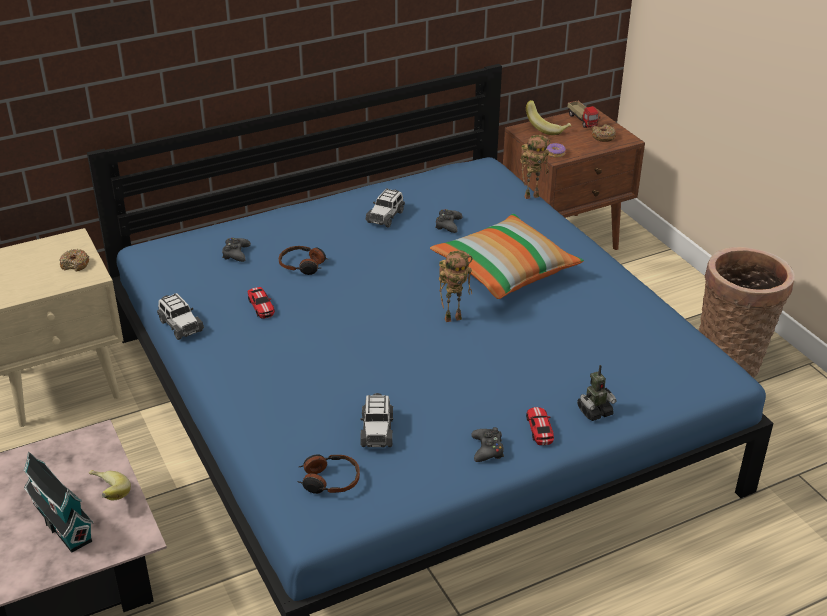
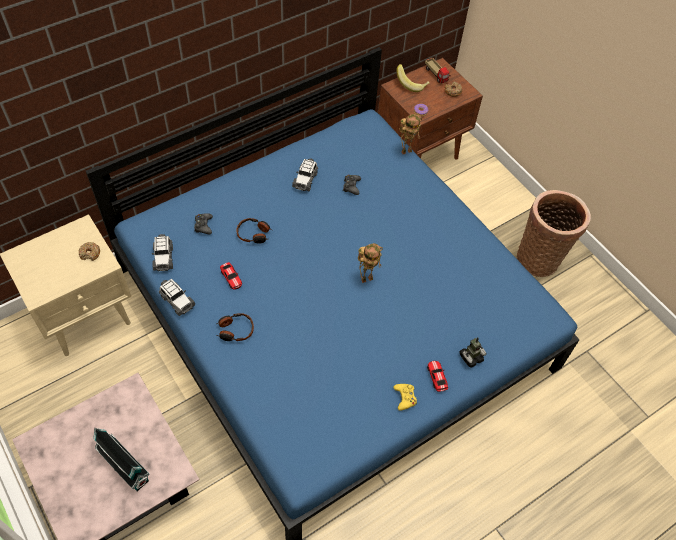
camera: 10 degrees left, 20 degrees up
(107, 496) = (150, 441): banana -> none
(329, 480) = (305, 436): headphones -> headphones (235, 330)
(377, 431) = (330, 388): toy car -> toy car (163, 257)
(487, 449) = (405, 398): black game controller -> yellow game controller
(505, 271) = (397, 229): pillow -> none

